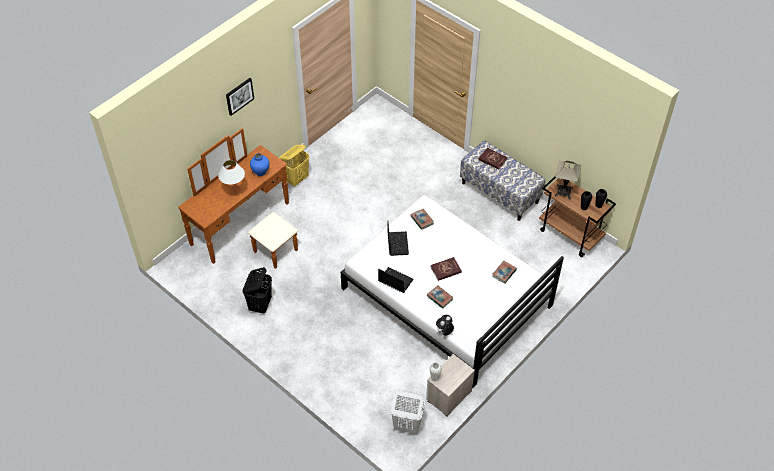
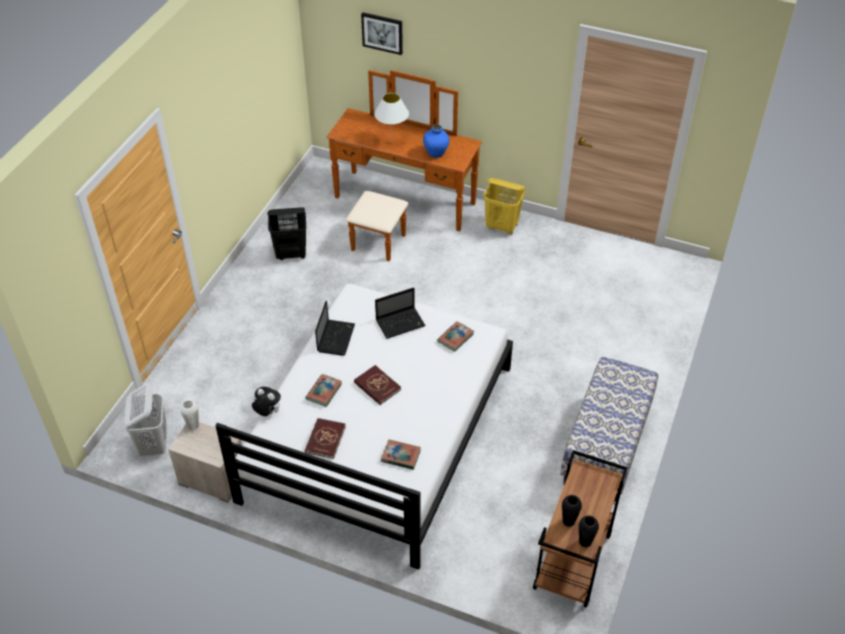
camera: 70 degrees right, 5 degrees down
(239, 96) = (470, 47): picture -> picture (382, 32)
(492, 159) = (624, 392): red book -> red book (325, 439)
(563, 191) = (588, 485): table lamp -> none

